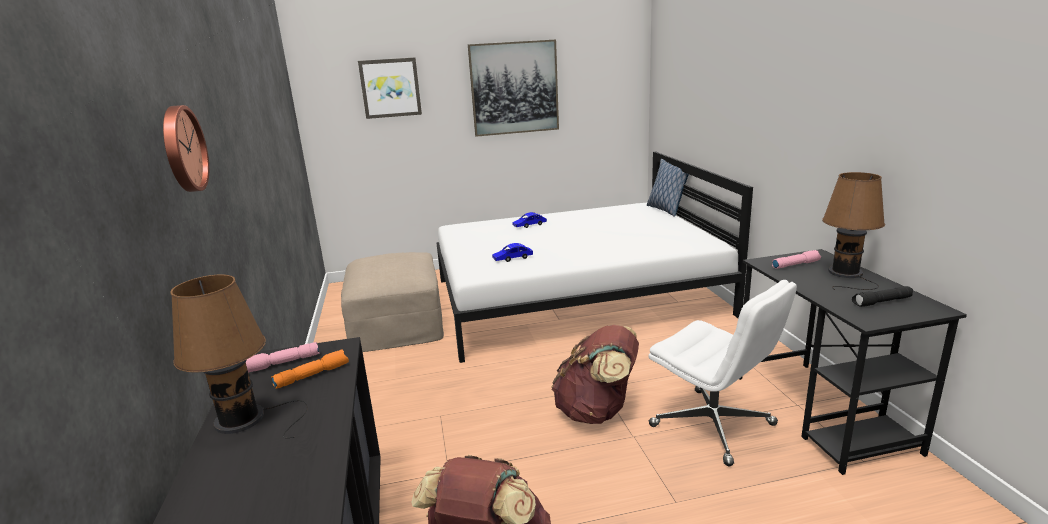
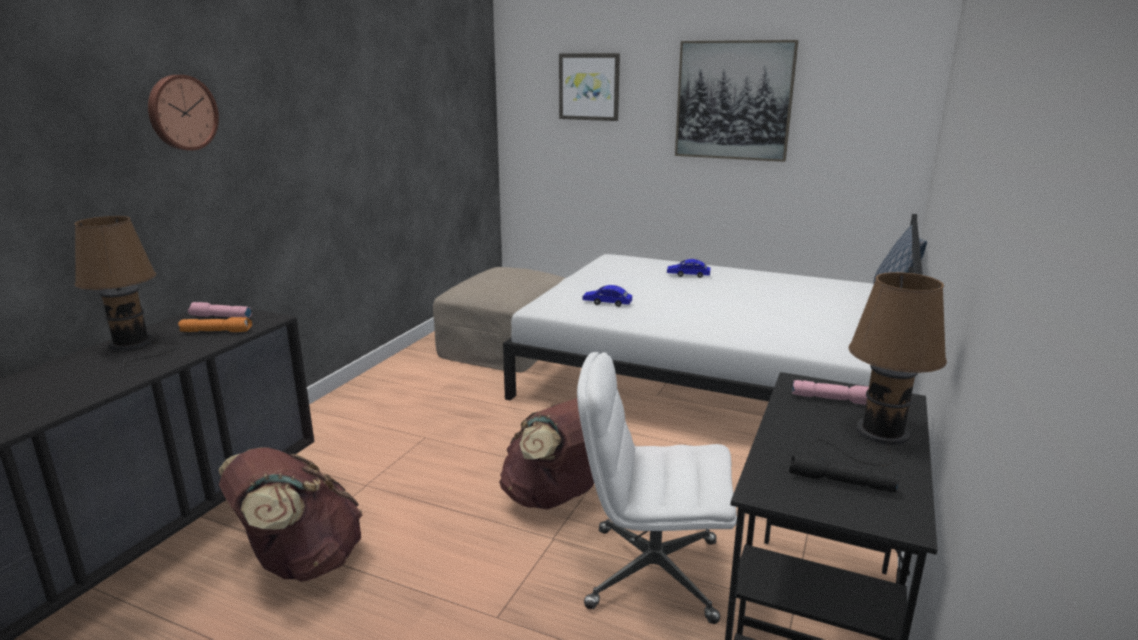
camera: 35 degrees right, 0 degrees up
(714, 426) = (651, 573): white office chair -> white office chair turned 105 degrees clockwise

